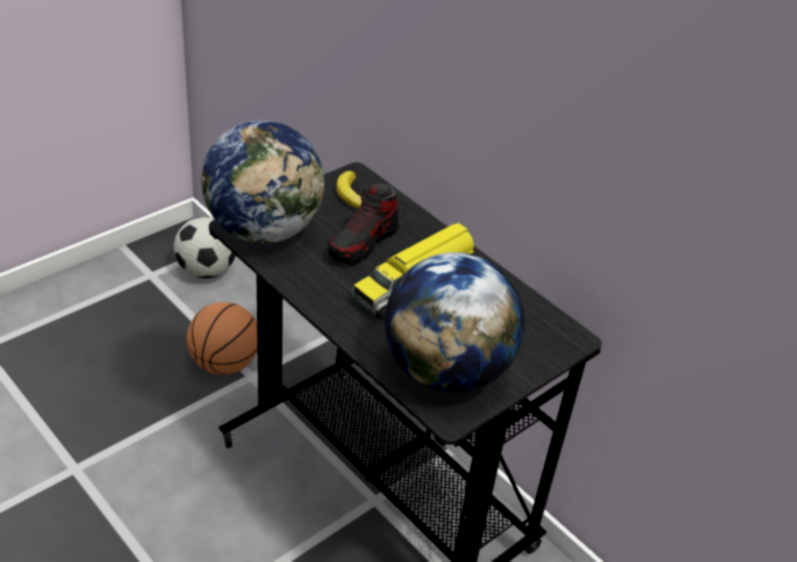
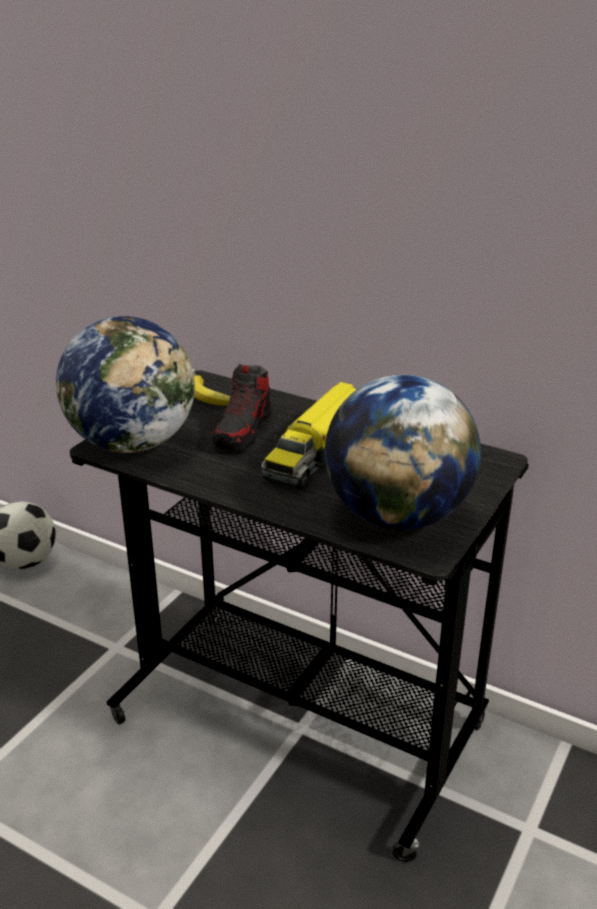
camera: 15 degrees left, 10 degrees down
(224, 364) = (82, 643): basketball -> none

